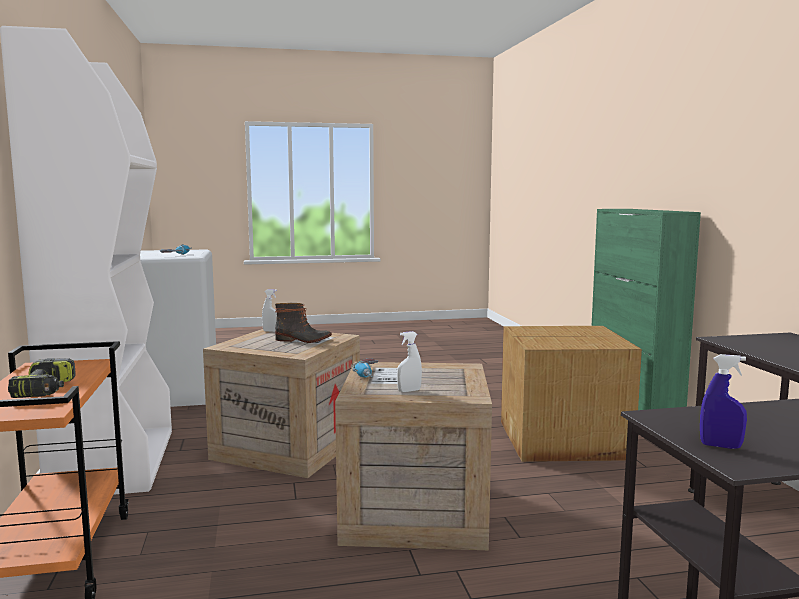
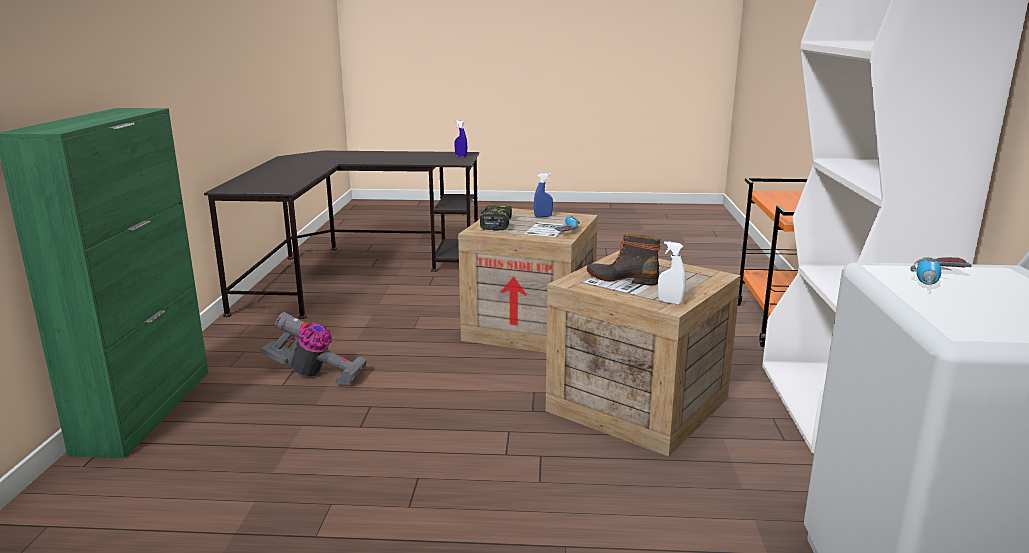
camera: 165 degrees left, 10 degrees up
(46, 390) = (787, 202): power drill -> power drill (495, 224)
(409, 391) = (543, 216): white spray bottle -> blue spray bottle
(565, 440) = (315, 375): cardboard box -> vacuum cleaner

